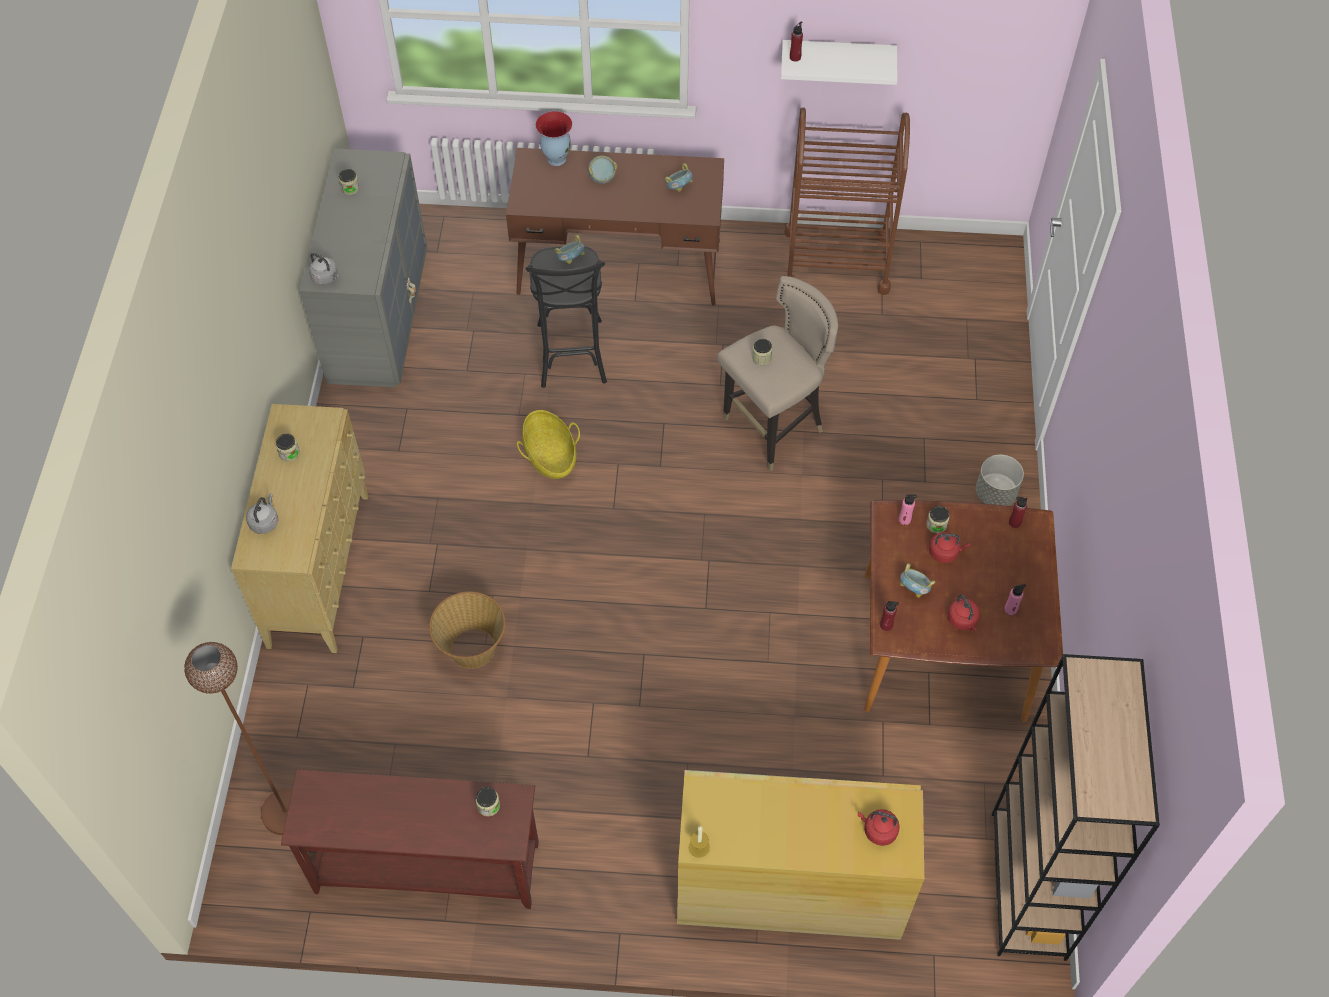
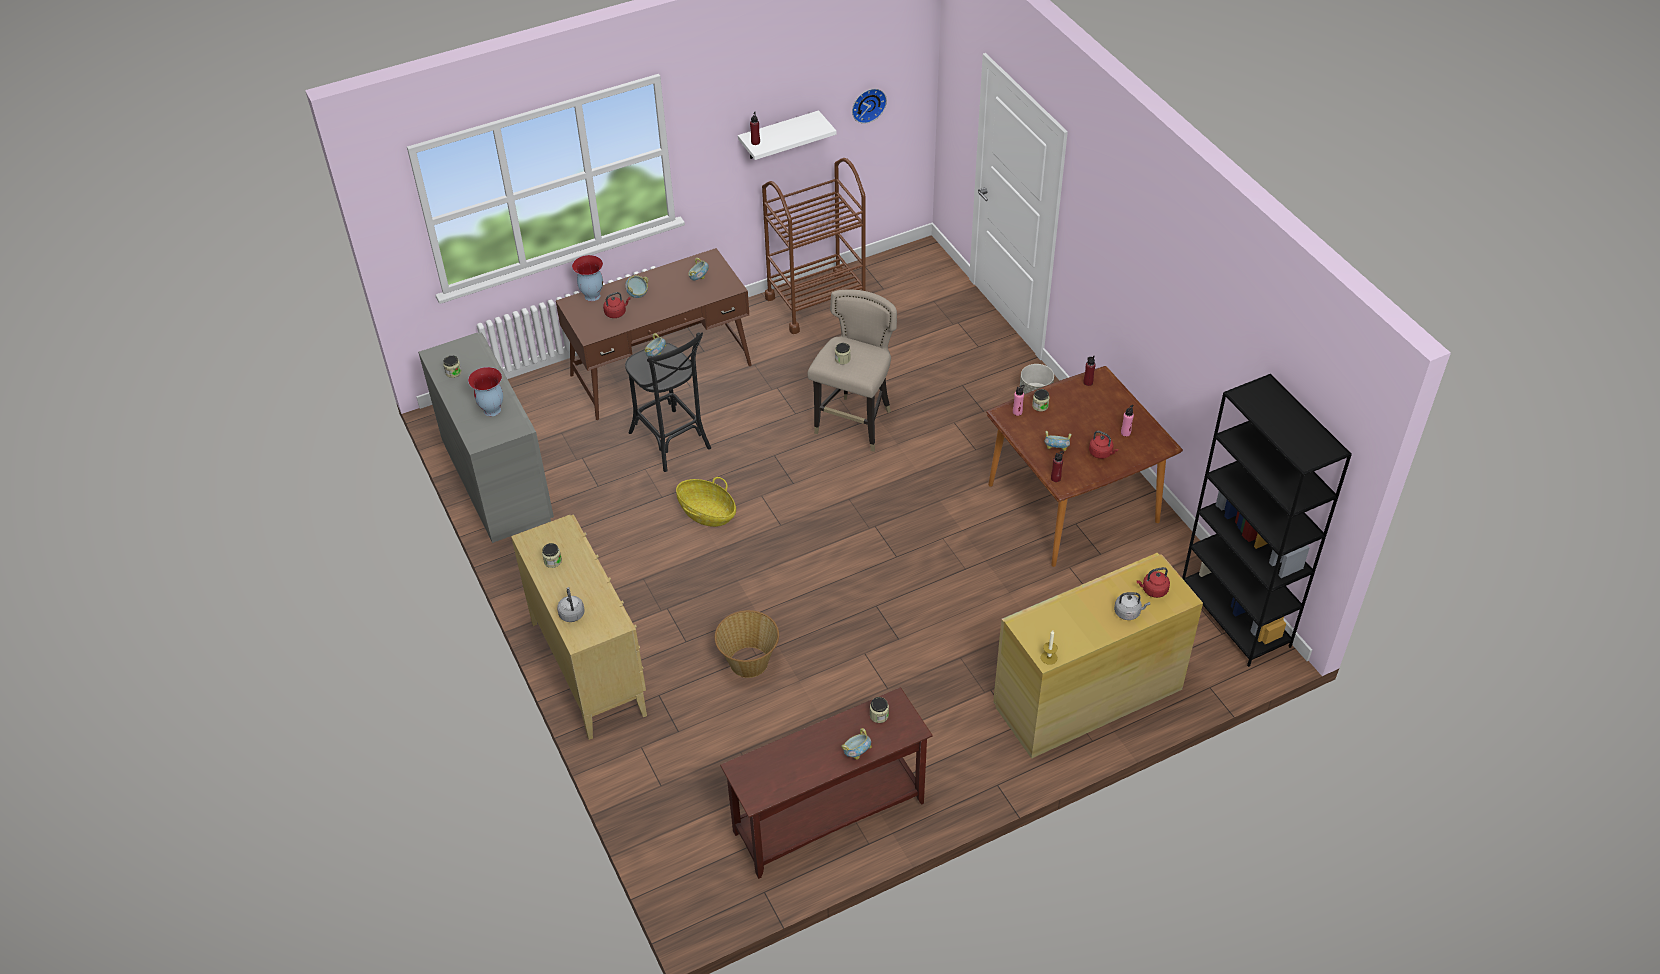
camera: 30 degrees left, 10 degrees down
(285, 812) = (692, 838): brown floor lamp -> none
(326, 278) = (484, 437): grey kettle -> grey kettle (1128, 612)
(355, 250) = (492, 410): none -> vase
(435, 836) = (857, 753): none -> bowl
(945, 552) = (1058, 419): red kettle -> red kettle (616, 313)
(966, 59) = (867, 104): none -> wall clock
(1029, 886) = (1235, 616): beige bookcase -> black bookcase

